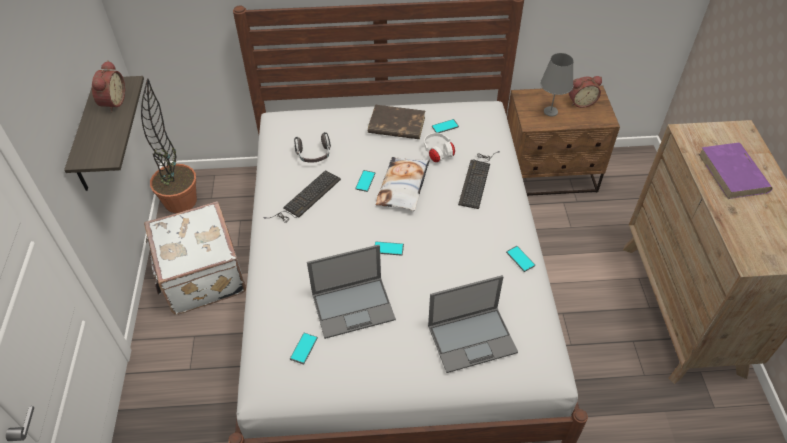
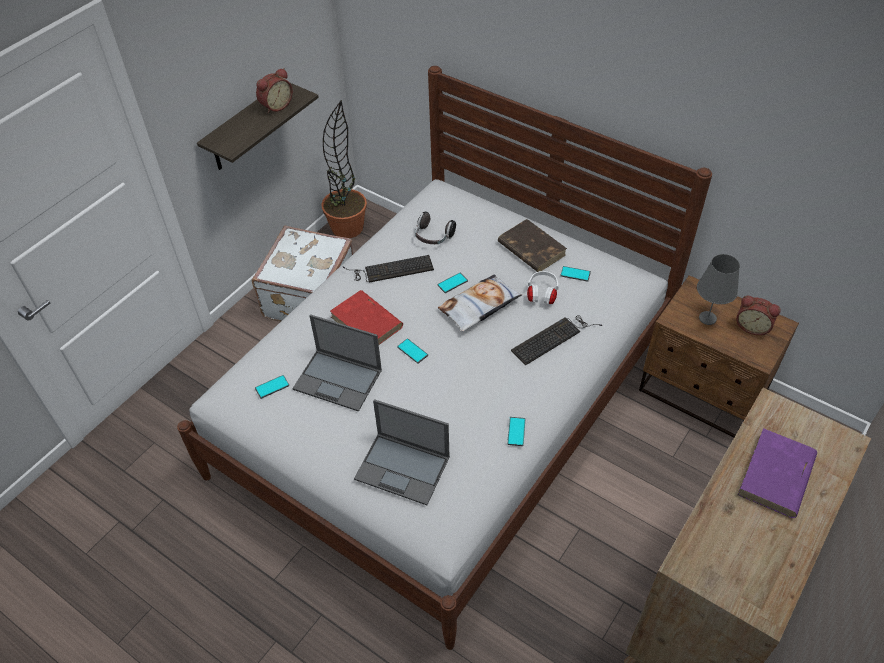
camera: 40 degrees right, 0 degrees up
(330, 249) = (367, 322): none -> red book

